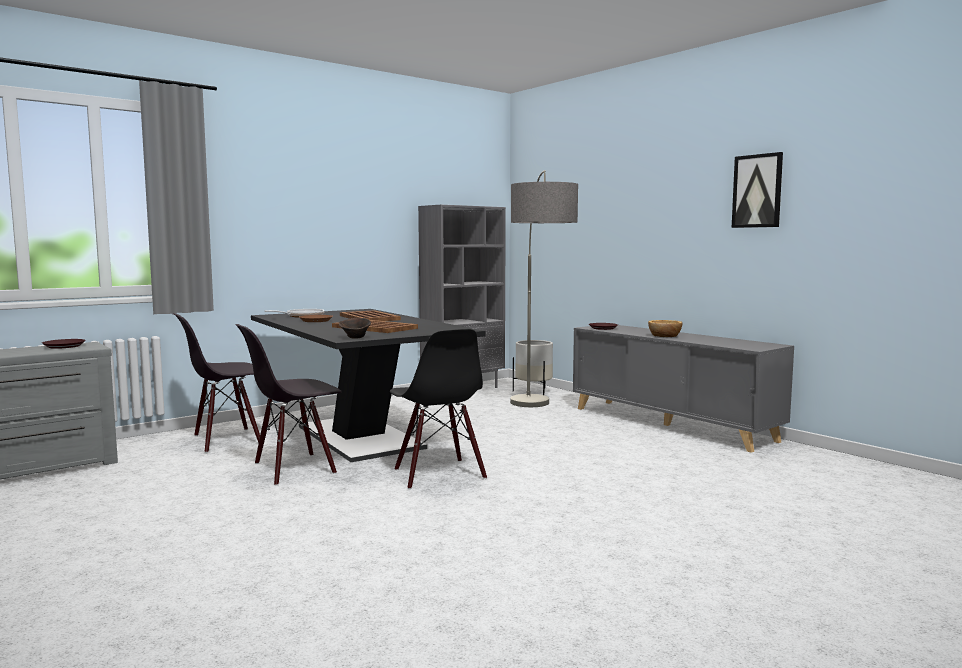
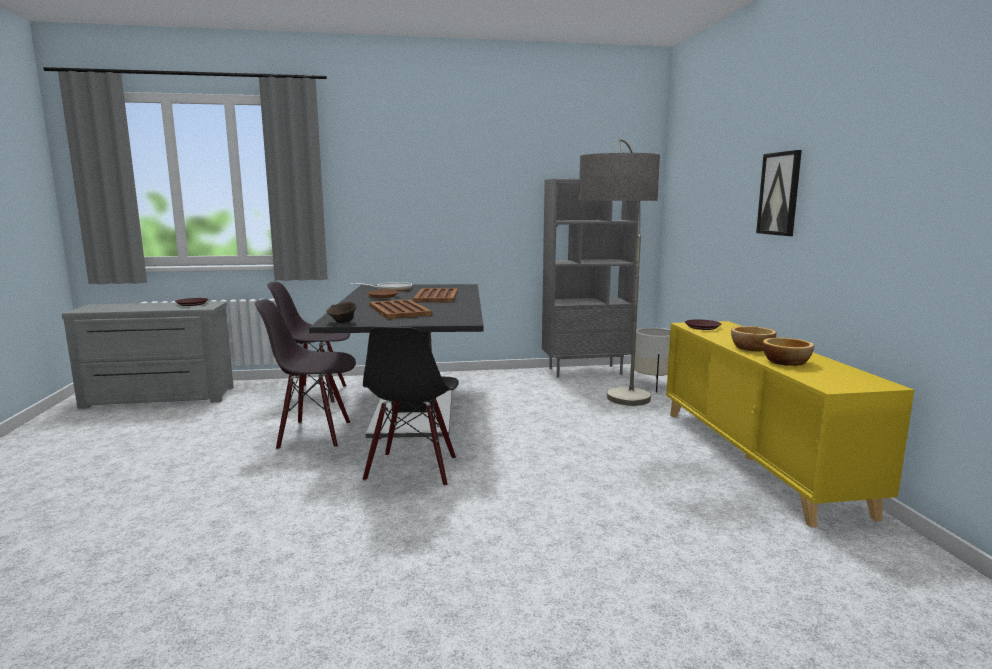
camera: 30 degrees right, 5 degrees up
(671, 424) = (756, 458): grey cabinet -> yellow cabinet
(702, 340) = (786, 362): none -> bowl
(757, 191) = (896, 156): picture -> picture (779, 193)

